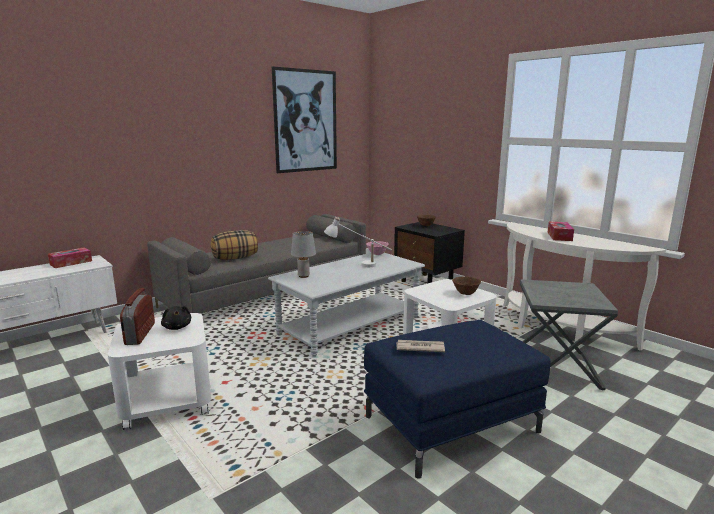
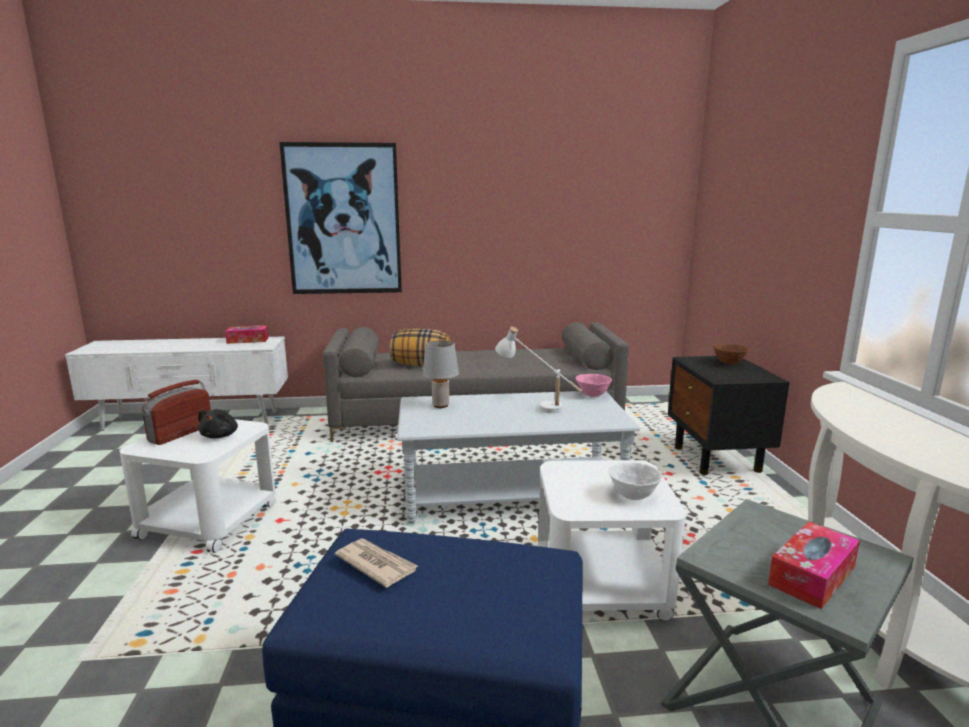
camera: 35 degrees right, 0 degrees up
(305, 121) = (576, 184): picture -> picture (343, 220)
(465, 293) = (633, 496): brown bowl -> white bowl
(559, 236) = (894, 431): tissue box -> tissue box (812, 576)

